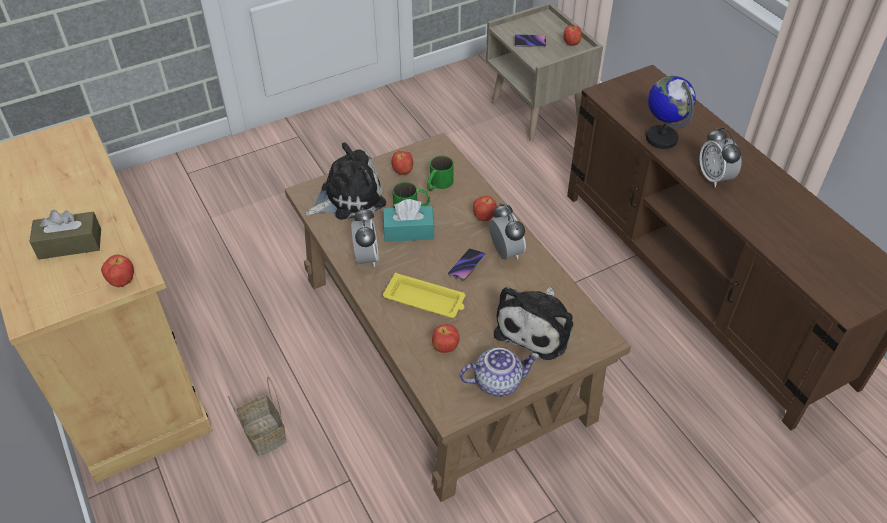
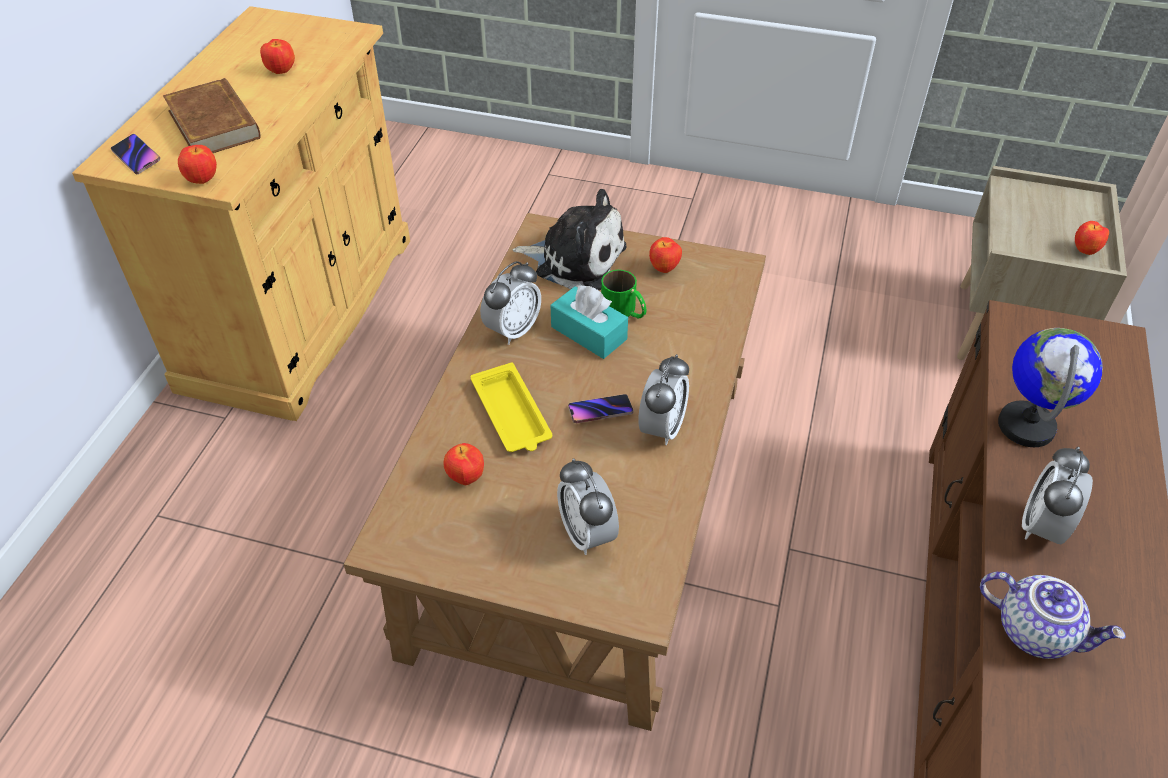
camera: 45 degrees right, 0 degrees up
(70, 244) = (214, 124): brown tissue box -> brown book
(263, 433) = (329, 457): basket -> none
(438, 184) = (685, 305): green mug -> none
(484, 217) = (688, 374): apple -> apple (281, 71)
(498, 381) = (469, 555): teapot -> teapot (1035, 631)
(530, 42) = (1025, 219): phone -> phone (136, 157)
(537, 327) = (587, 534): plush toy -> alarm clock

